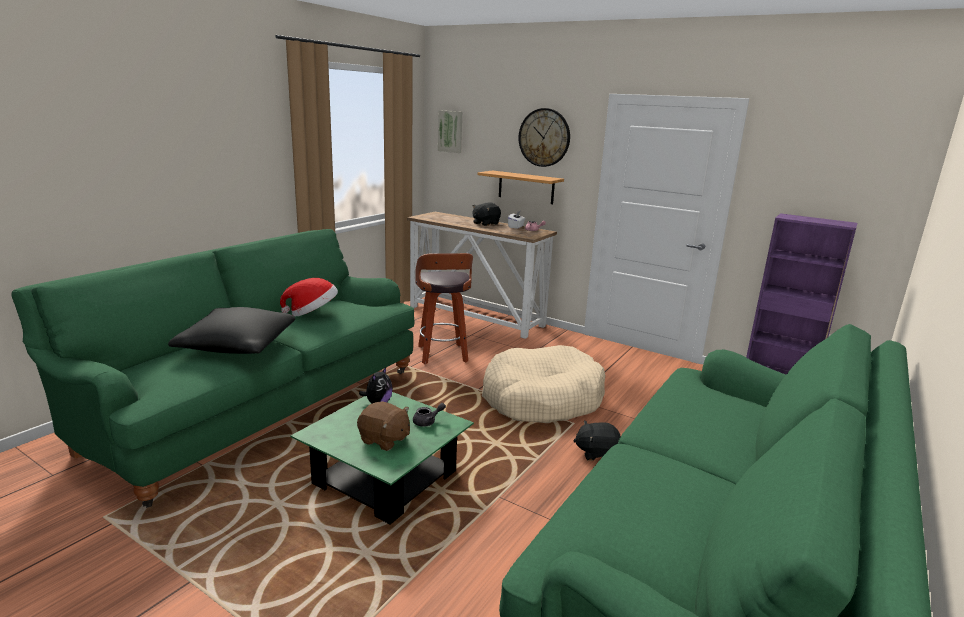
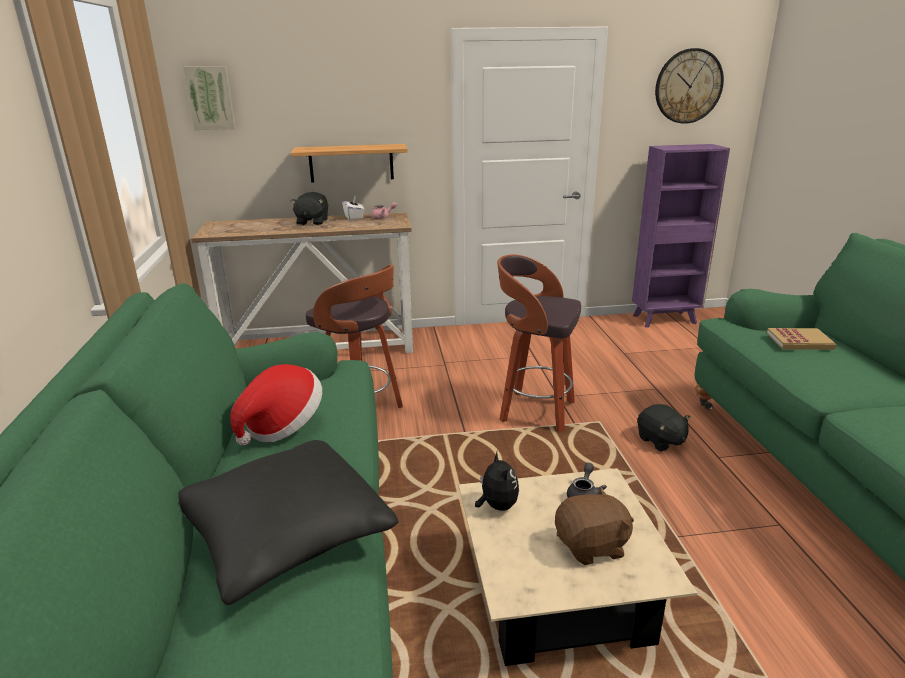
camera: 40 degrees left, 5 degrees up
(385, 478) = (559, 594): green coffee table -> beige coffee table
(541, 399) = (535, 411): beige dog bed -> stool
(544, 137) = (368, 92): wall clock -> wall clock (688, 86)
(596, 453) = (660, 441): black plush toy -> black plush toy turned 75 degrees counterclockwise
(707, 400) = (799, 341): none -> book

